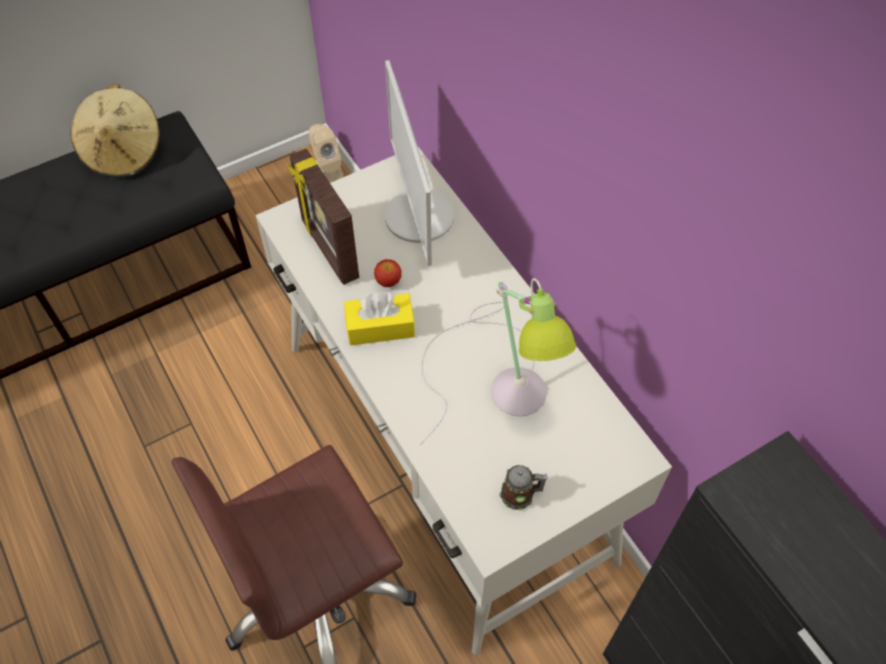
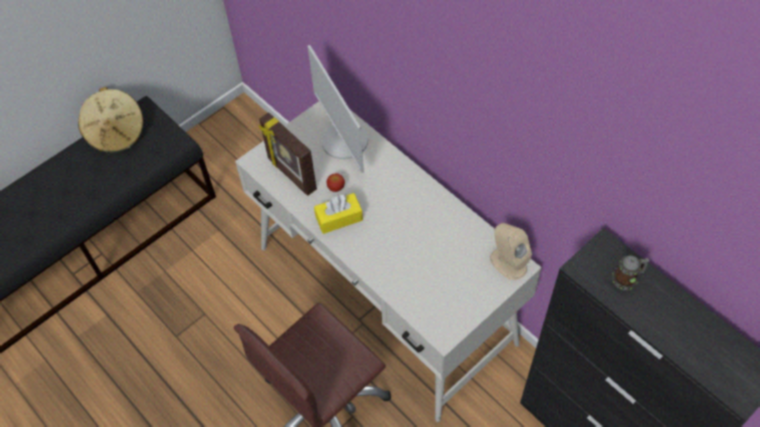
camera: 10 degrees left, 0 degrees up
(327, 170) = (251, 116): beige speaker -> beige speaker (508, 263)
(500, 378) = (423, 235): table lamp -> none
(521, 494) = (454, 303): mug -> mug (627, 278)

